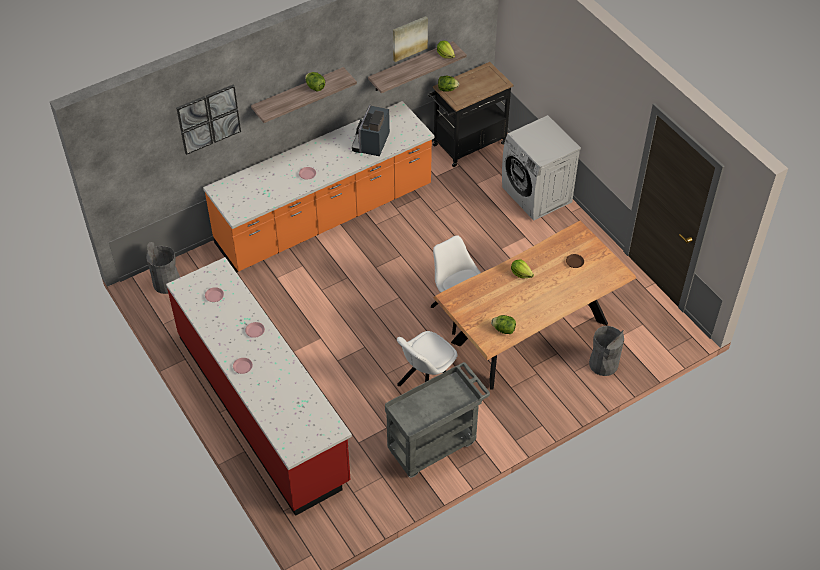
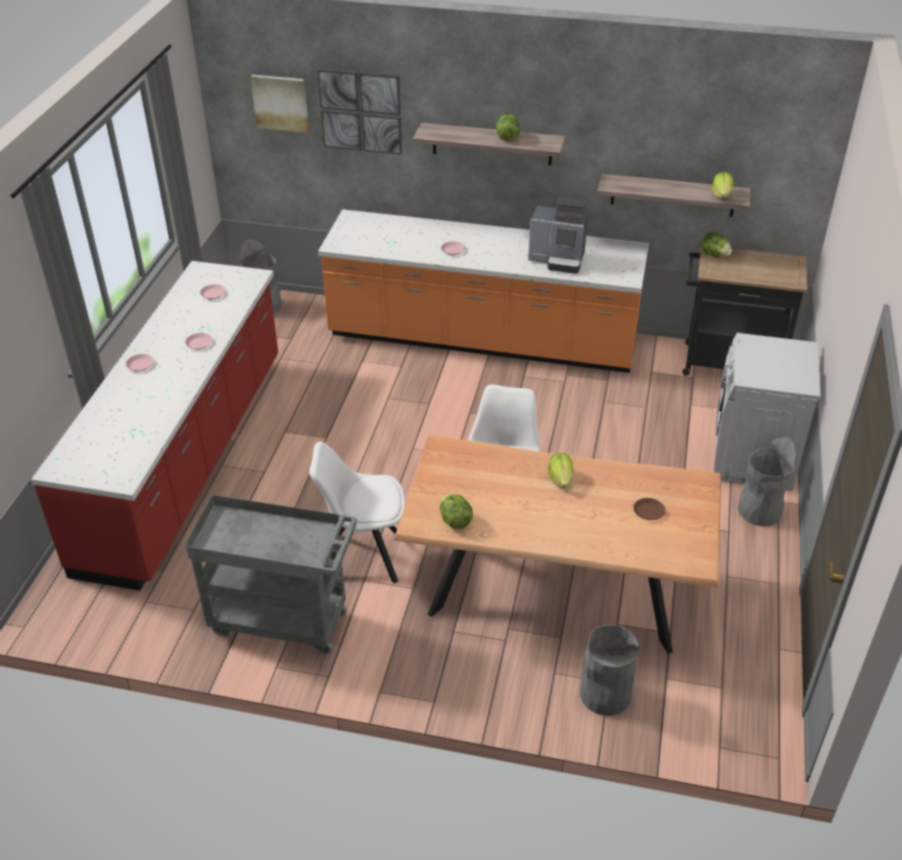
camera: 45 degrees right, 10 degrees down
(371, 144) = (558, 260): coffee machine -> coffee machine turned 135 degrees counterclockwise
(409, 38) = (677, 144): picture -> picture (280, 102)
(569, 223) = (759, 511): none -> grey trash can

